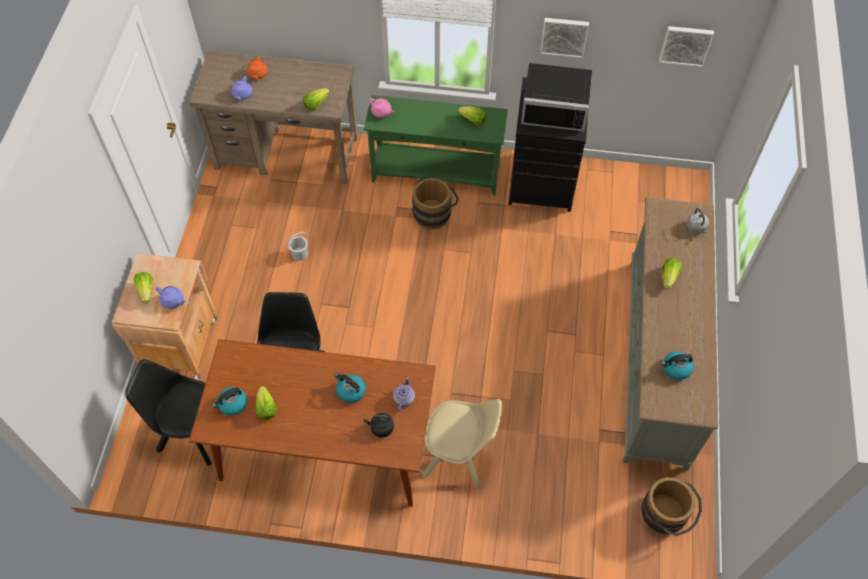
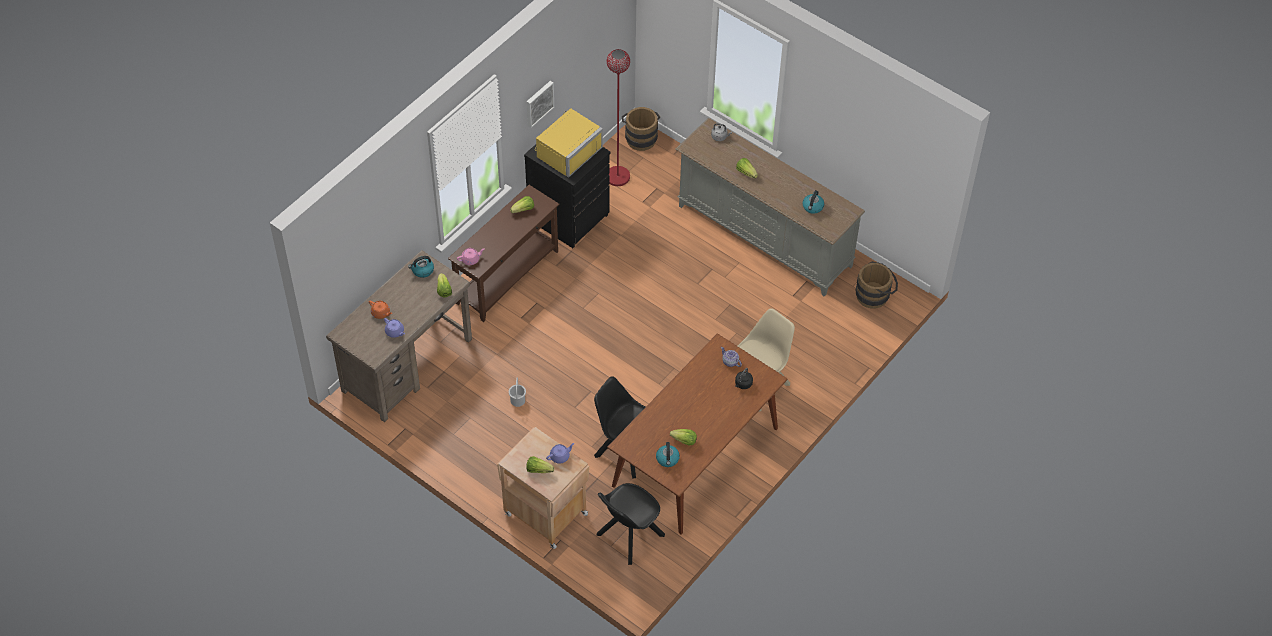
camera: 60 degrees left, 5 degrees down
(350, 391) = (703, 388): kettle -> kettle (422, 270)
(434, 213) = (545, 297): brown bucket -> brown bucket (640, 137)
(436, 173) = (507, 276): green console table -> brown console table
(555, 106) = (566, 151): black microwave -> yellow microwave
(623, 195) = (618, 176): none -> red floor lamp
(685, 44) = (601, 45): picture -> none

